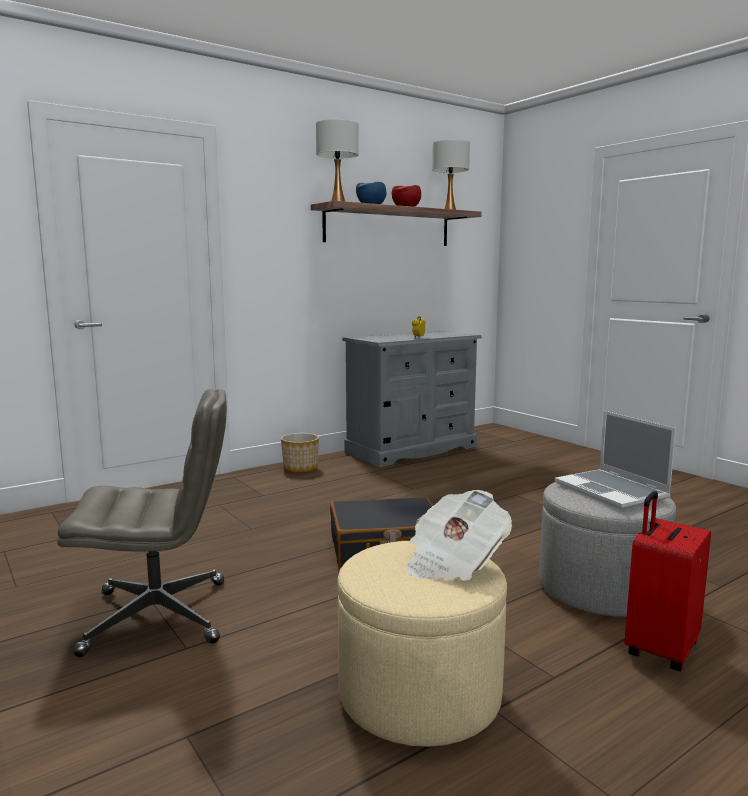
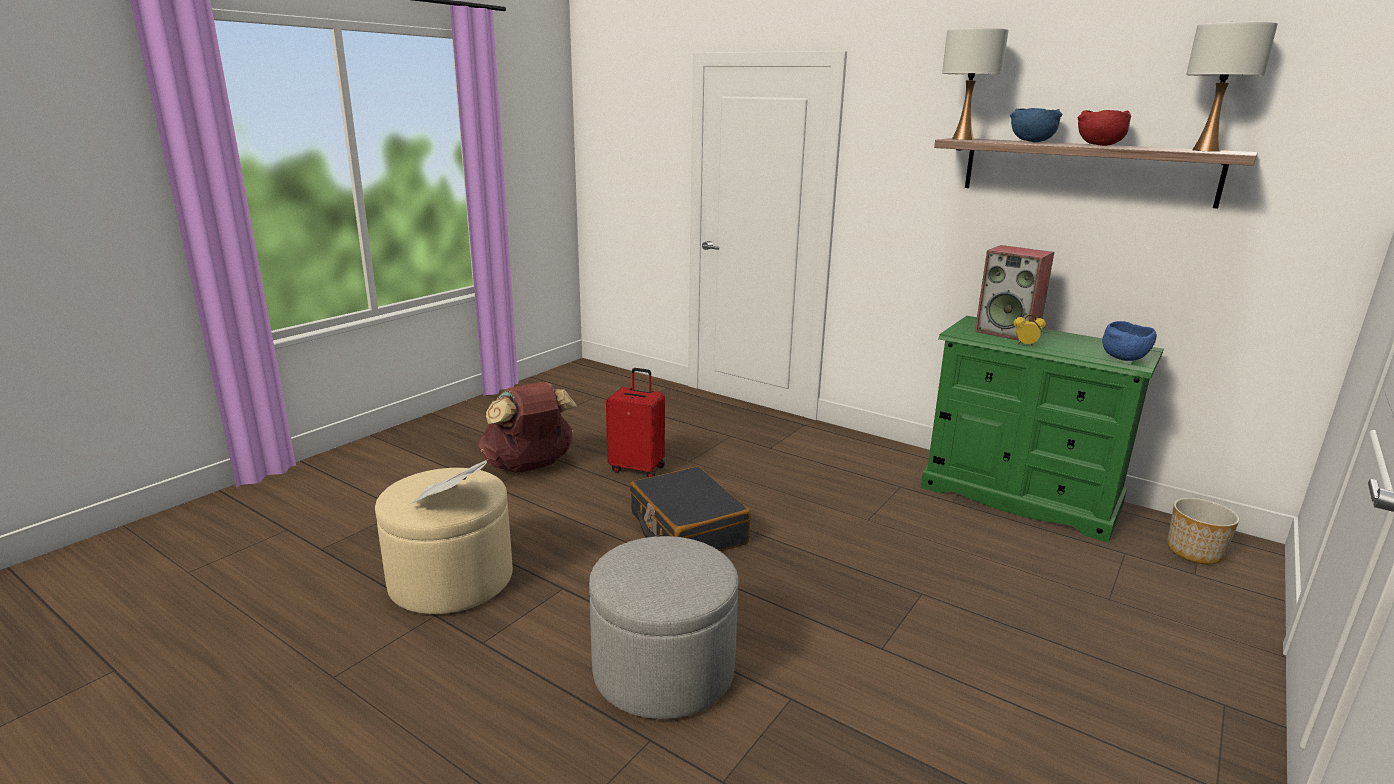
camera: 70 degrees right, 10 degrees up
(159, 616) = (529, 467): grey office chair -> brown backpack
(300, 468) = (864, 447): planter -> planter (1194, 552)
(389, 337) = (1008, 332): none -> speaker
(412, 449) = (1020, 497): grey dresser -> green dresser
(455, 334) = (1124, 358): none -> blue bowl
(612, 491) = (666, 572): laptop -> none
(659, 649) = (542, 710): red suitcase -> red suitcase (637, 468)

